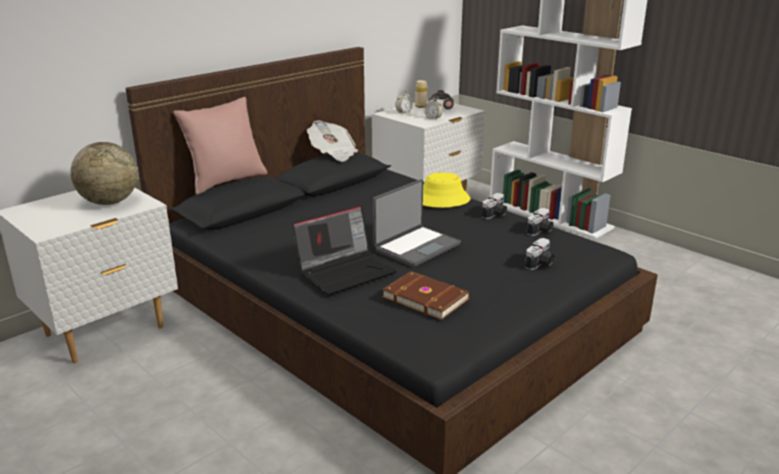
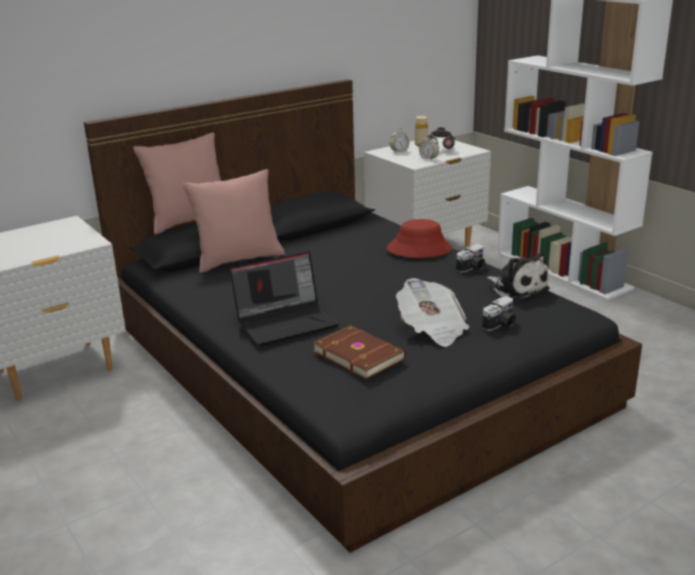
camera: 10 degrees right, 0 degrees up
(109, 202) = (58, 239): globe -> none
(277, 216) = (238, 259): none -> pink pillow
(333, 154) = (311, 195): newspaper -> newspaper (432, 329)
(416, 247) = (370, 300): laptop -> none
(441, 199) = (419, 249): yellow hat -> red hat
(540, 231) = (516, 288): camera -> plush toy

